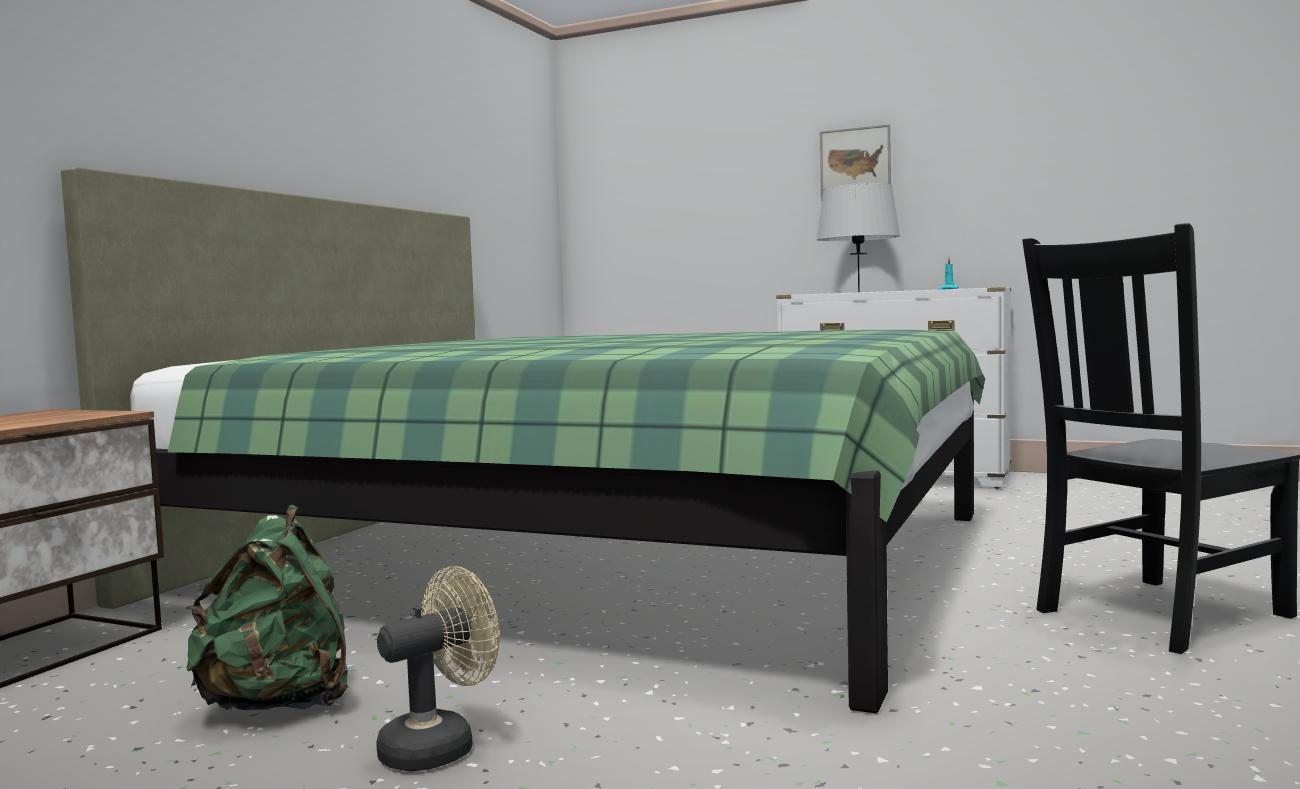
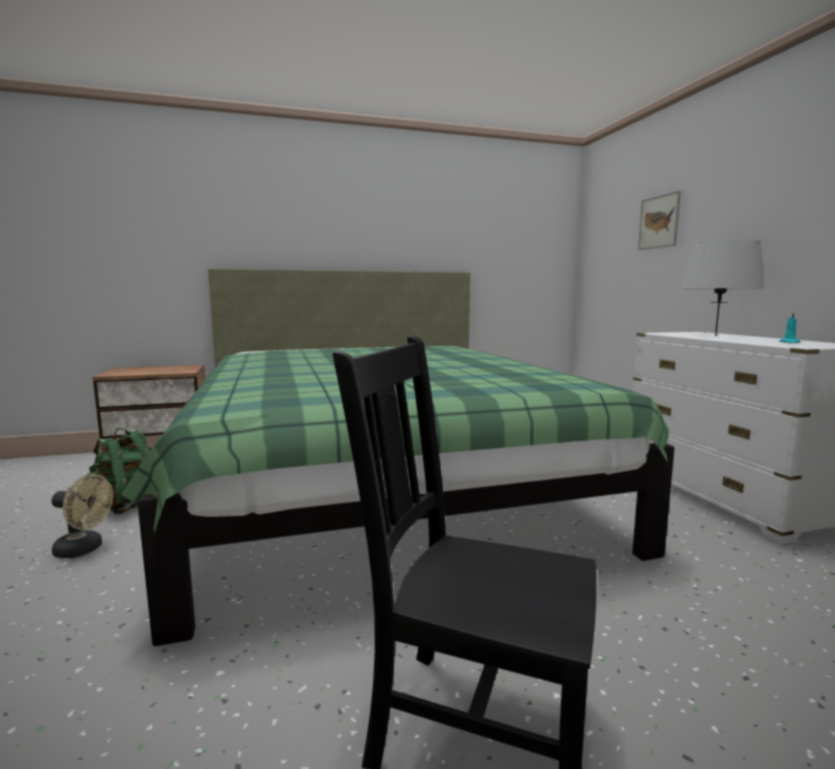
camera: 50 degrees right, 5 degrees up
(855, 163) = (755, 218): picture -> picture (659, 222)

